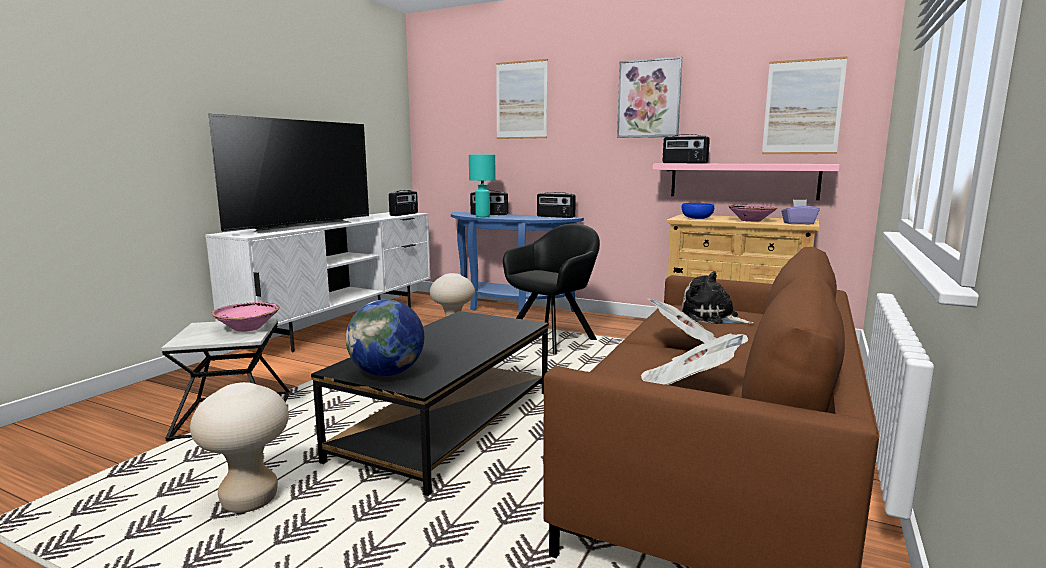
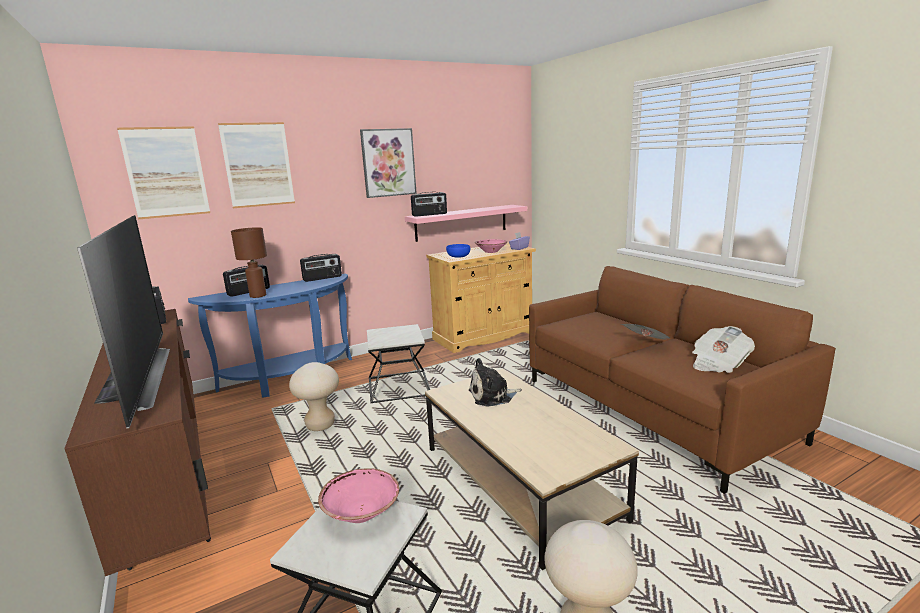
camera: 55 degrees left, 5 degrees up
(343, 325) = (170, 482): white tv stand -> brown tv stand
(387, 373) = (572, 455): globe -> none
(448, 425) = (519, 482): black coffee table -> beige coffee table
(482, 216) = (257, 296): turquoise table lamp -> brown table lamp
(554, 339) = (399, 386): black armchair -> side table
(712, 317) = (595, 324): plush toy -> plush toy (492, 396)
(802, 107) = (490, 168): picture -> picture (166, 172)

